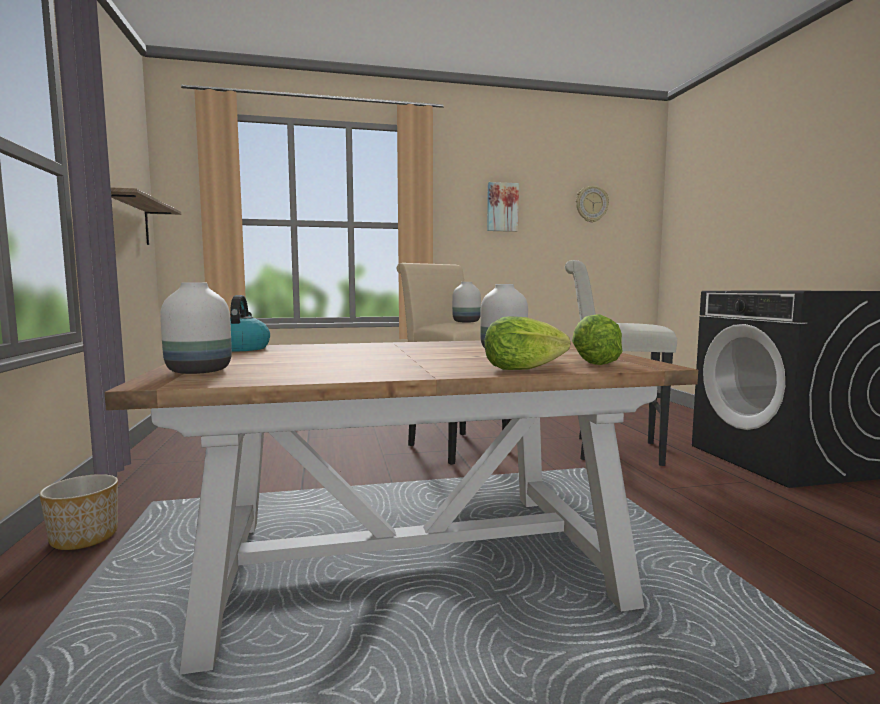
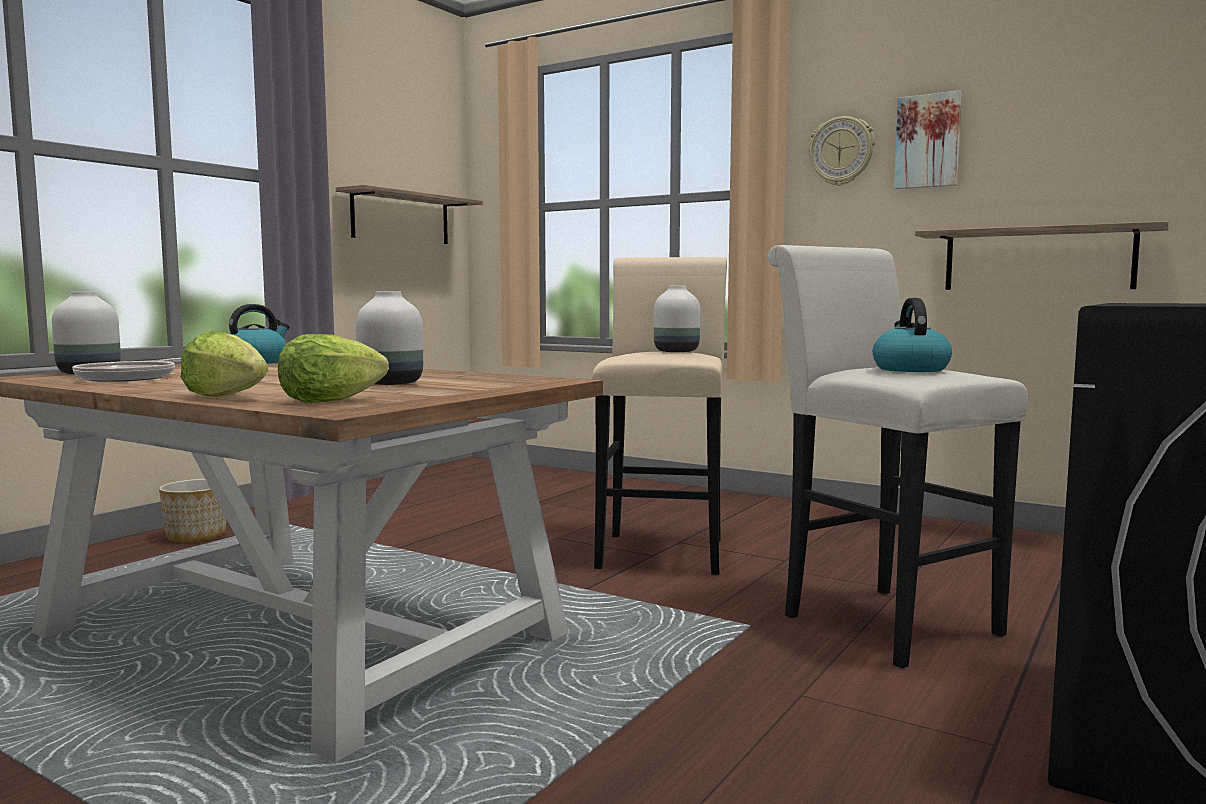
camera: 45 degrees right, 0 degrees up
(287, 369) = (131, 378): none -> frying pan
(552, 270) = (1037, 259): none -> shelf
(591, 204) = (1147, 108): wall clock -> wall clock (841, 151)
(632, 323) = (909, 369): none -> kettle

